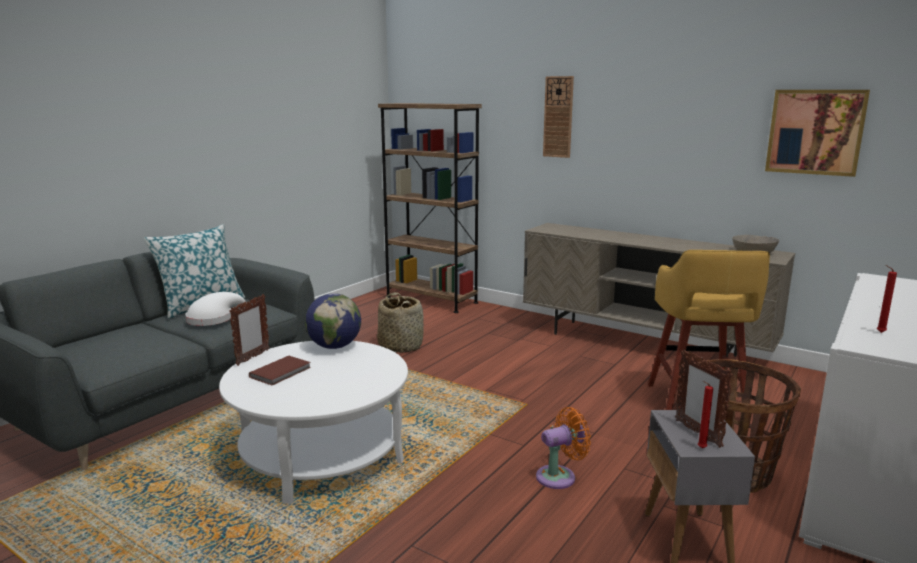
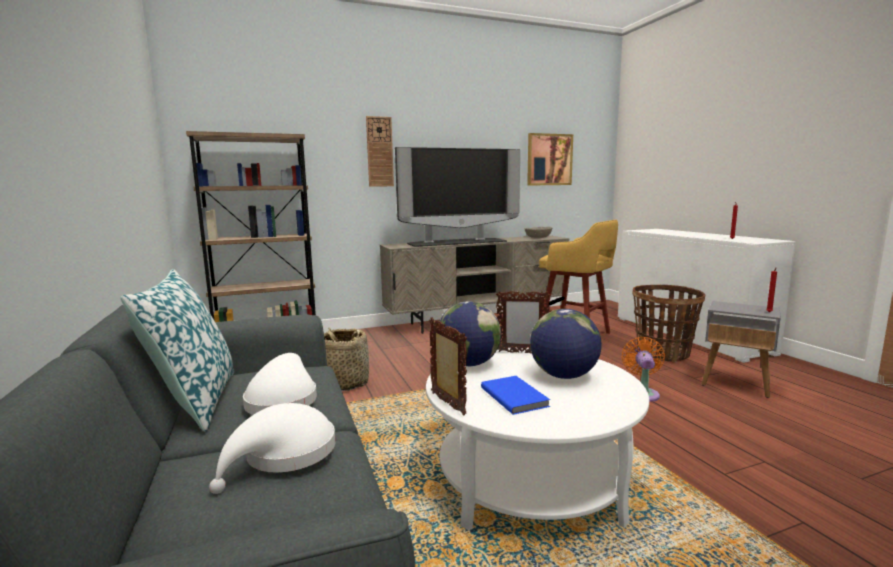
camera: 55 degrees left, 5 degrees down
(149, 339) = (285, 455): none -> white hat
(282, 372) = (515, 396): brown book -> blue book
(339, 379) = (564, 376): none -> globe
(618, 237) = (456, 242): none -> television
(697, 433) = (747, 309): picture frame -> picture frame (521, 352)

